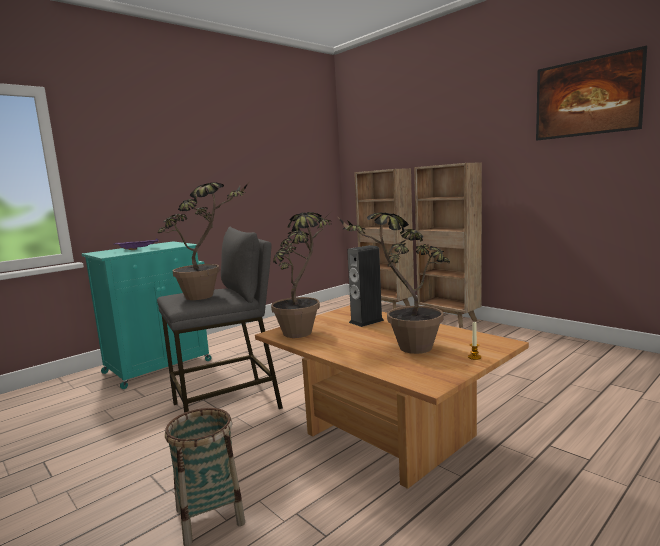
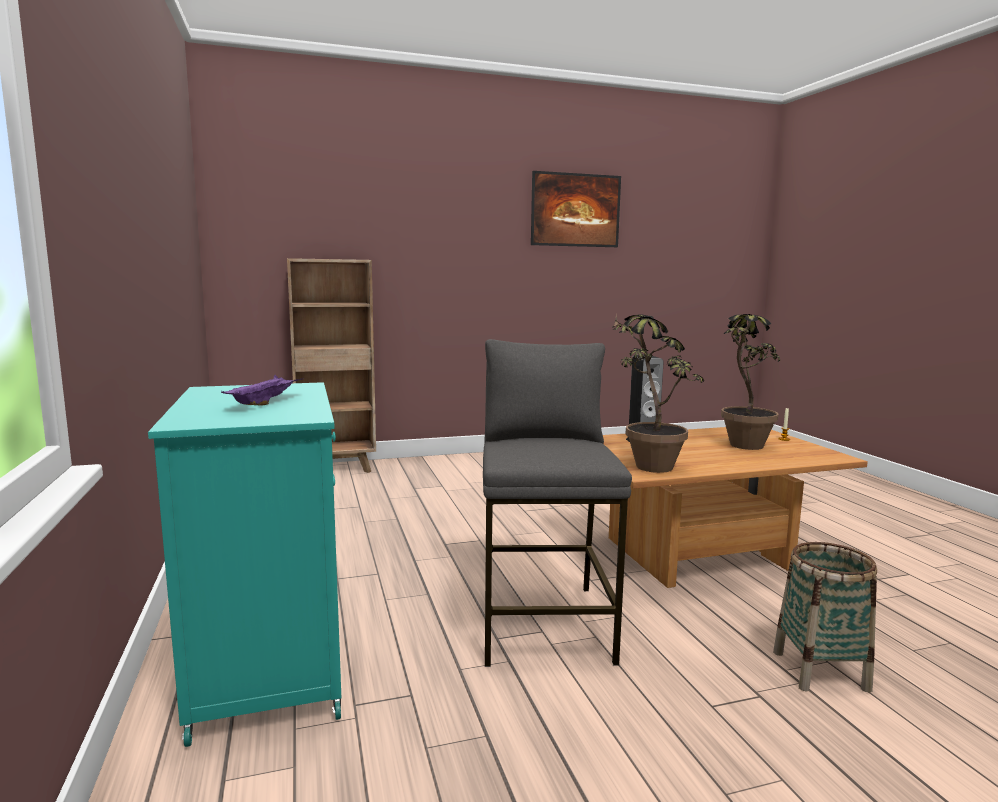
camera: 65 degrees left, 0 degrees up
(209, 296) = (570, 445): potted plant -> none
(449, 320) = (443, 461): brown bookcase -> none

